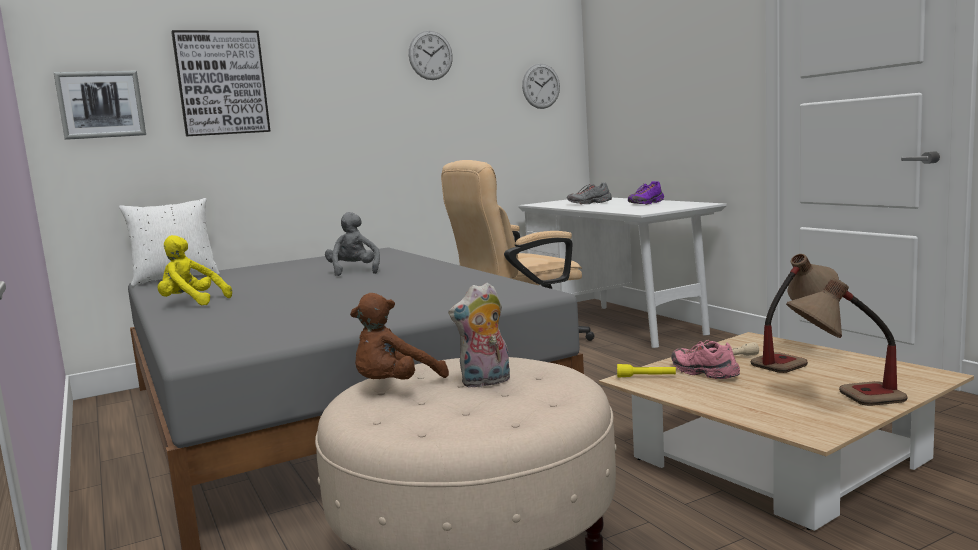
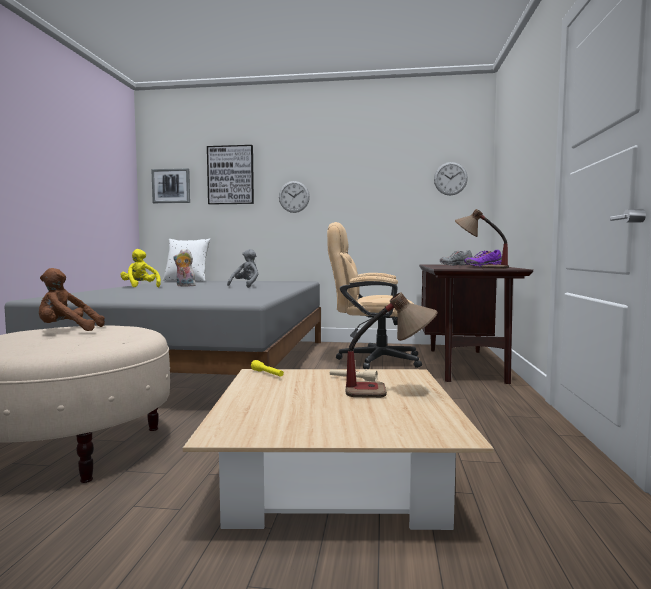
camera: 35 degrees right, 5 degrees down
(430, 55) = (362, 157): wall clock -> wall clock (294, 196)
(485, 382) = (92, 337): plush toy -> plush toy (184, 286)
(618, 323) = (463, 362): white desk -> brown desk
(704, 373) = (304, 381): pink shoe -> none
(844, 399) = (320, 424): table lamp -> table lamp (480, 268)

